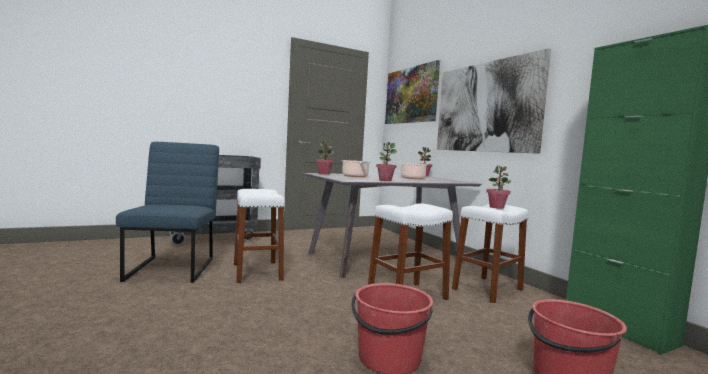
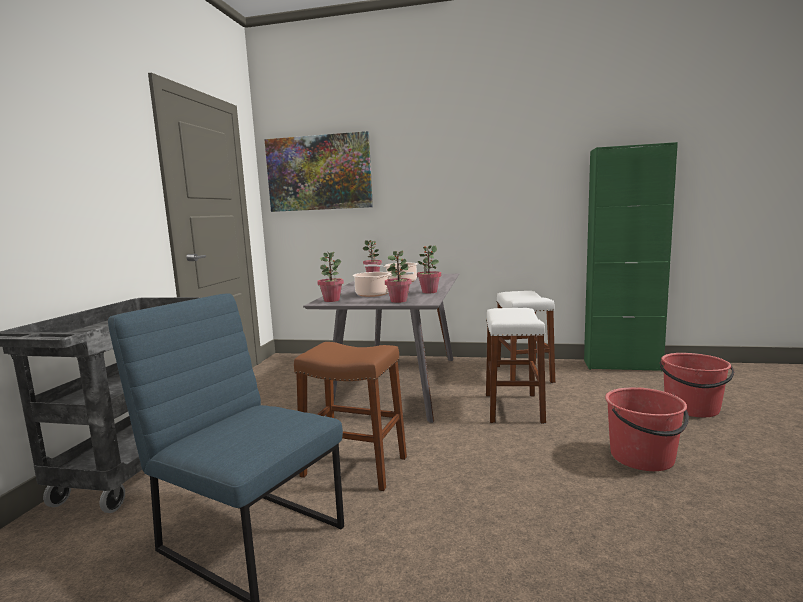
camera: 50 degrees left, 5 degrees up
(257, 271) = (354, 466): white stool -> brown stool
(486, 107) = (451, 192): picture -> none
(497, 207) = (525, 295): potted plant -> potted plant (399, 301)

